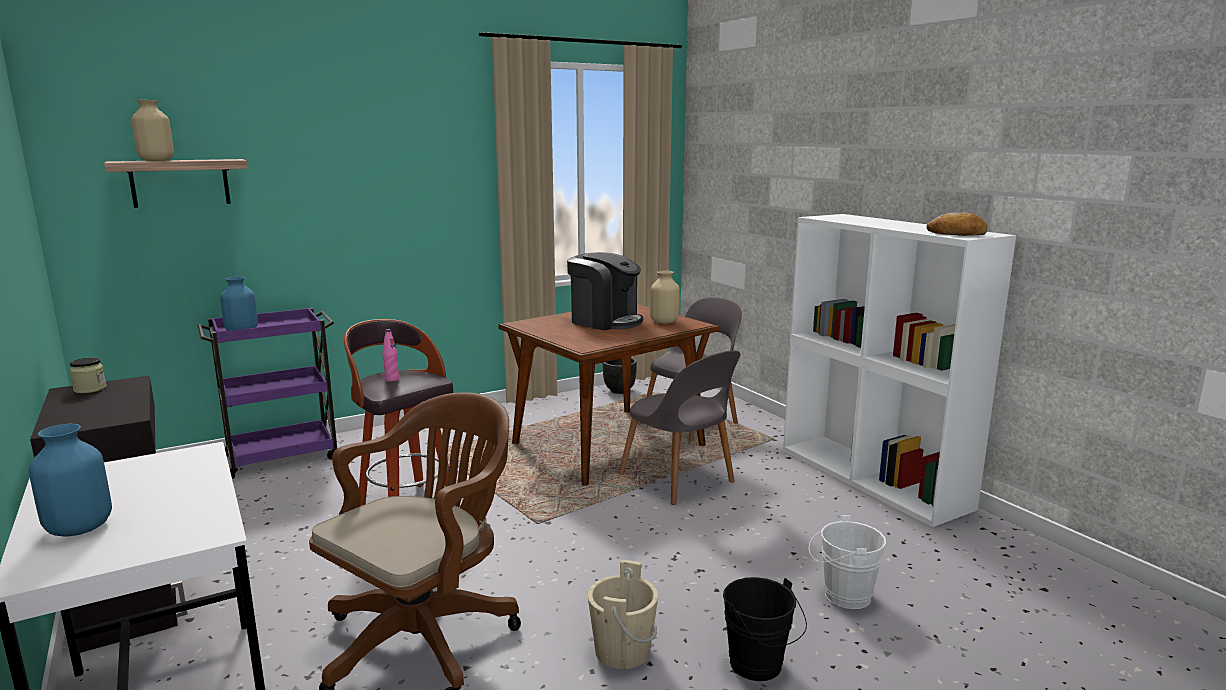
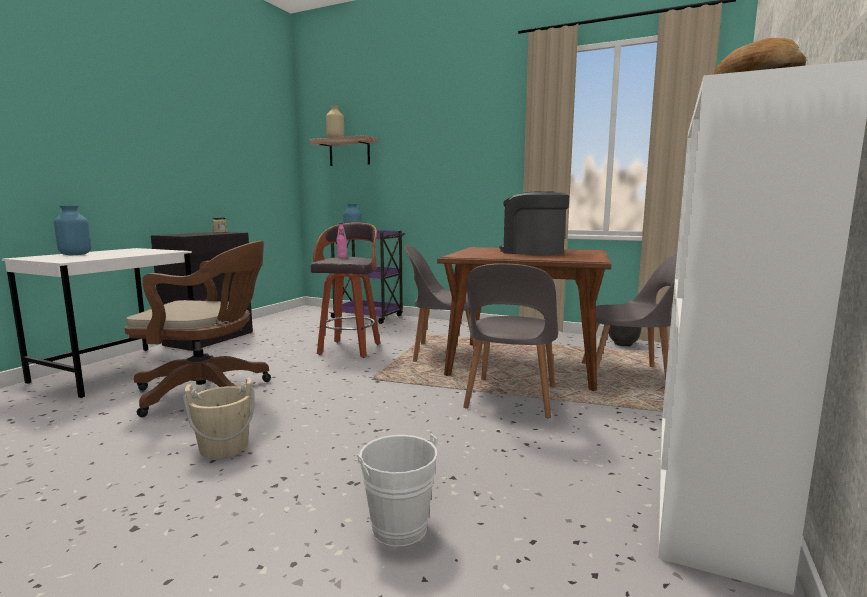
camera: 55 degrees right, 5 degrees down
(517, 464) = (444, 353): none -> grey chair
(605, 321) = (532, 252): coffee machine -> coffee machine turned 135 degrees clockwise
(664, 322) = (573, 257): beige vase -> none
(759, 667) = (229, 508): black bucket -> none

